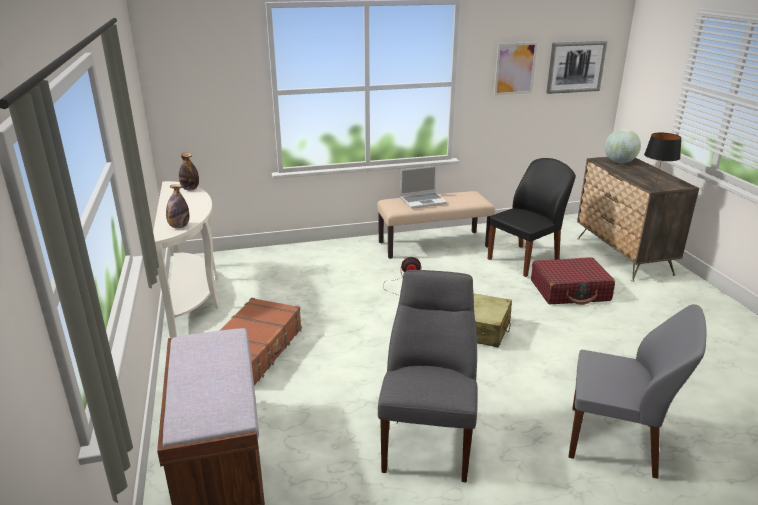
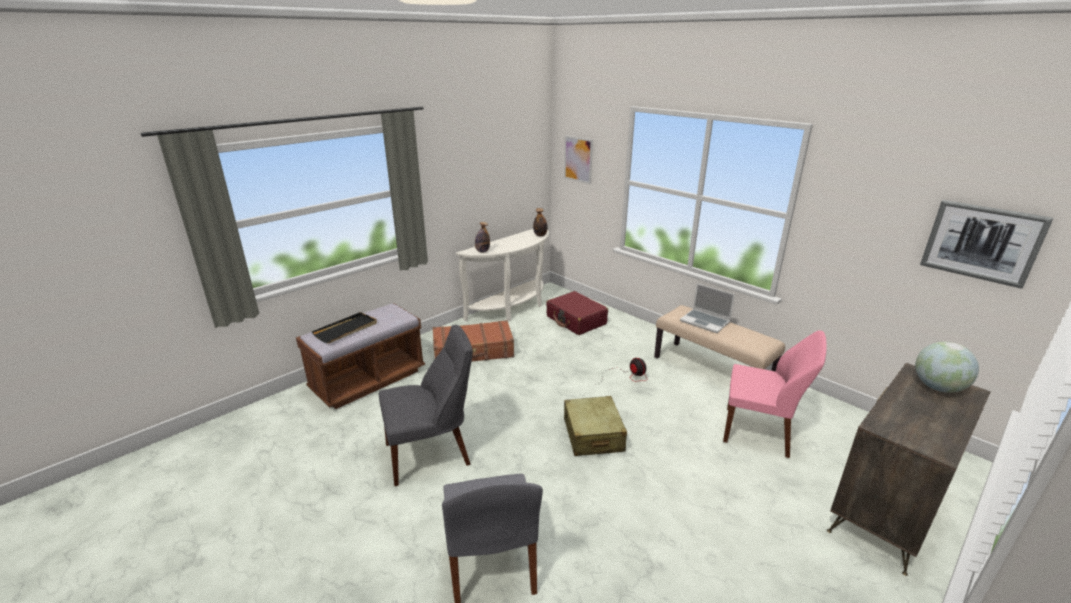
camera: 60 degrees right, 0 degrees up
(210, 389) = (346, 329): none -> black tray
(515, 68) = (875, 220): picture -> picture (578, 159)
(524, 260) = (759, 432): black chair -> pink chair
(570, 291) = (735, 481): red suitcase -> red suitcase (576, 320)
(655, 184) = (897, 427): black table lamp -> none

